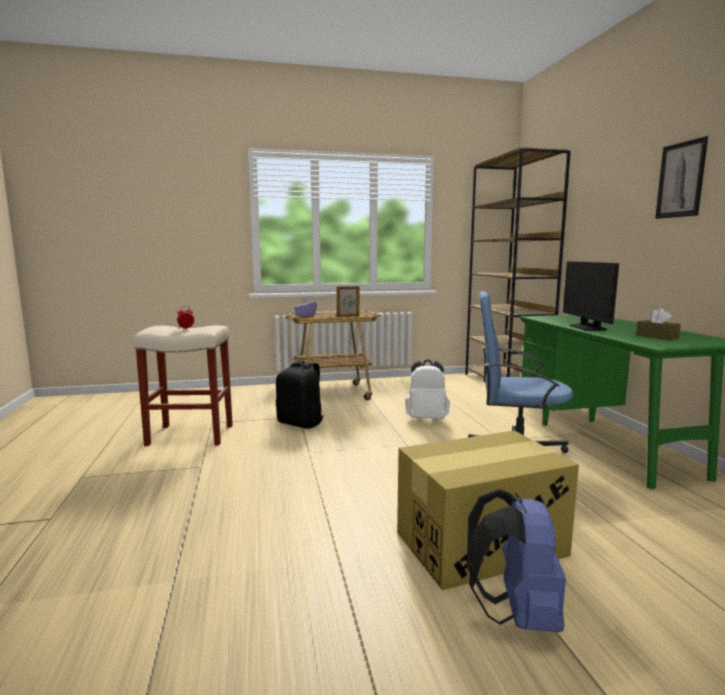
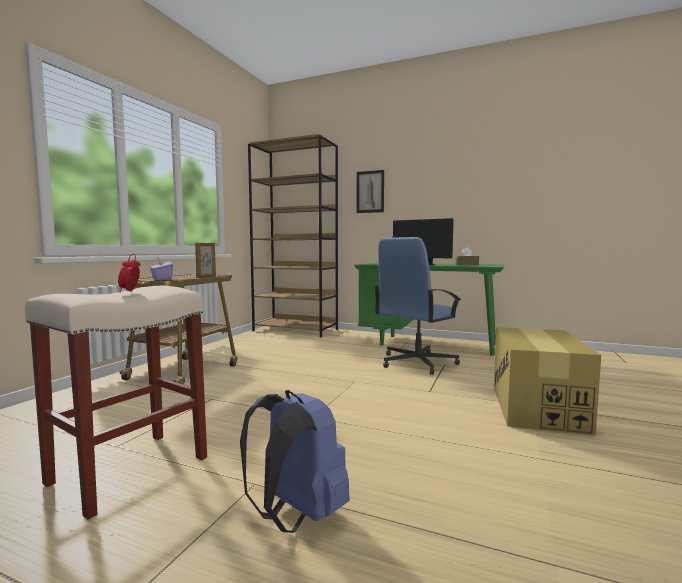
camera: 55 degrees left, 5 degrees down
(301, 423) = (232, 402): black backpack -> none
(426, 419) = (316, 363): white backpack -> none
(516, 614) = (625, 424): blue backpack -> blue backpack (296, 515)
(680, 180) = (436, 173): picture -> picture (370, 192)

